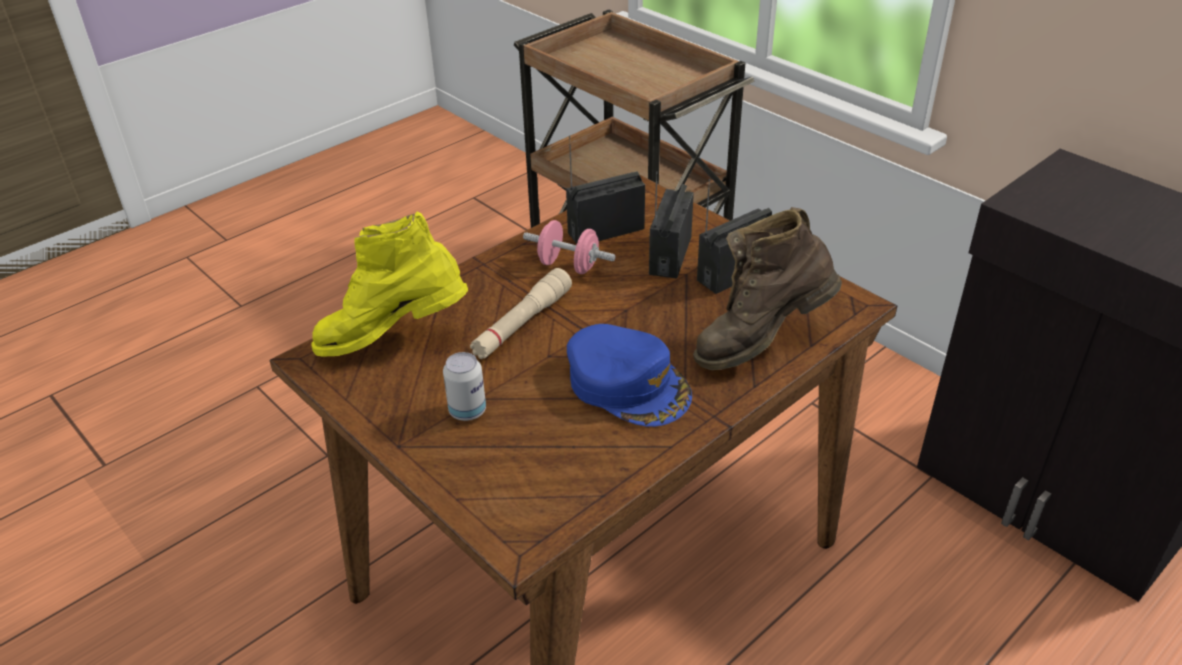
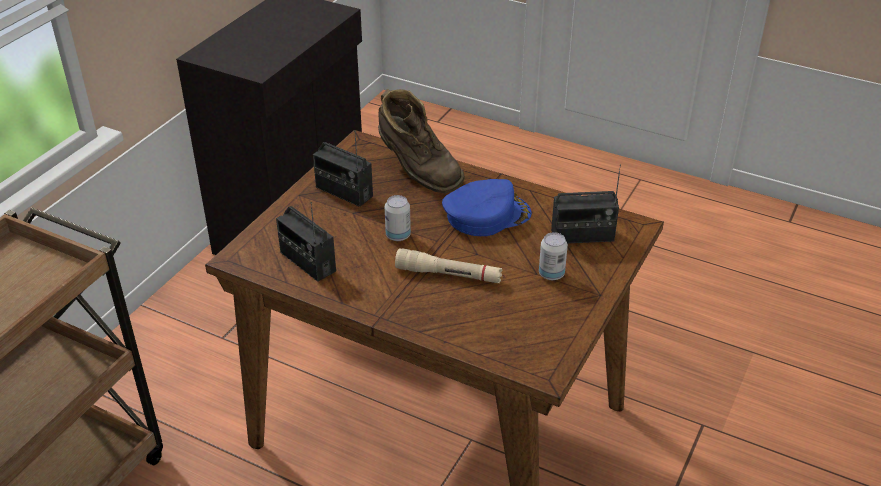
camera: 110 degrees left, 0 degrees up
(394, 340) = (500, 334): yellow boot -> none
(568, 266) = (365, 270): pink dumbbell -> none
(620, 299) = (398, 235): none -> can
(628, 384) = (486, 215): blue cap -> blue cap turned 45 degrees clockwise
(670, 255) = (331, 224): radio -> radio (582, 236)

